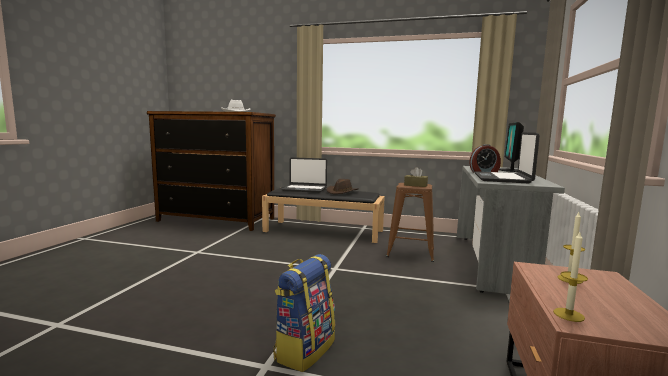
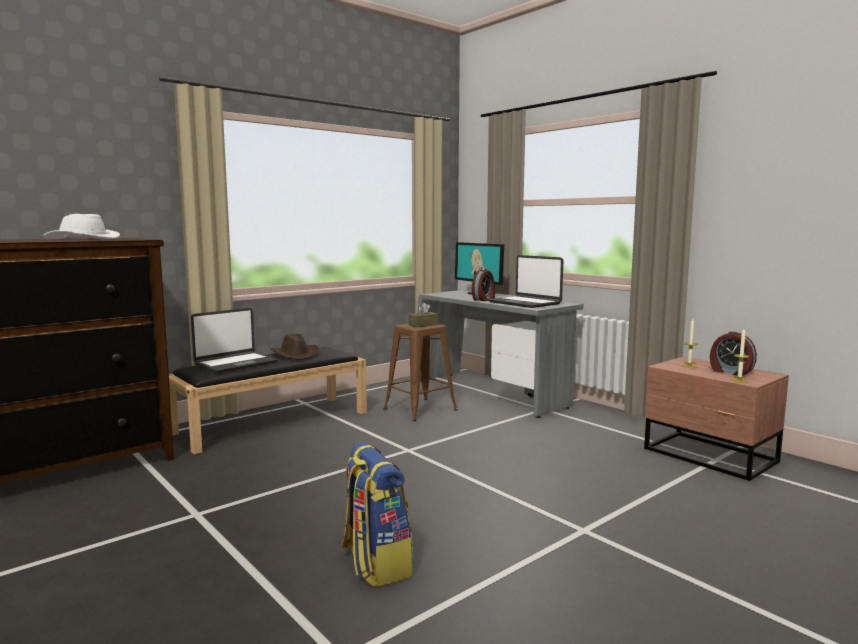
camera: 55 degrees left, 0 degrees up
(304, 349) = (569, 507): backpack -> backpack (375, 563)
(606, 305) = (730, 372): none -> alarm clock

